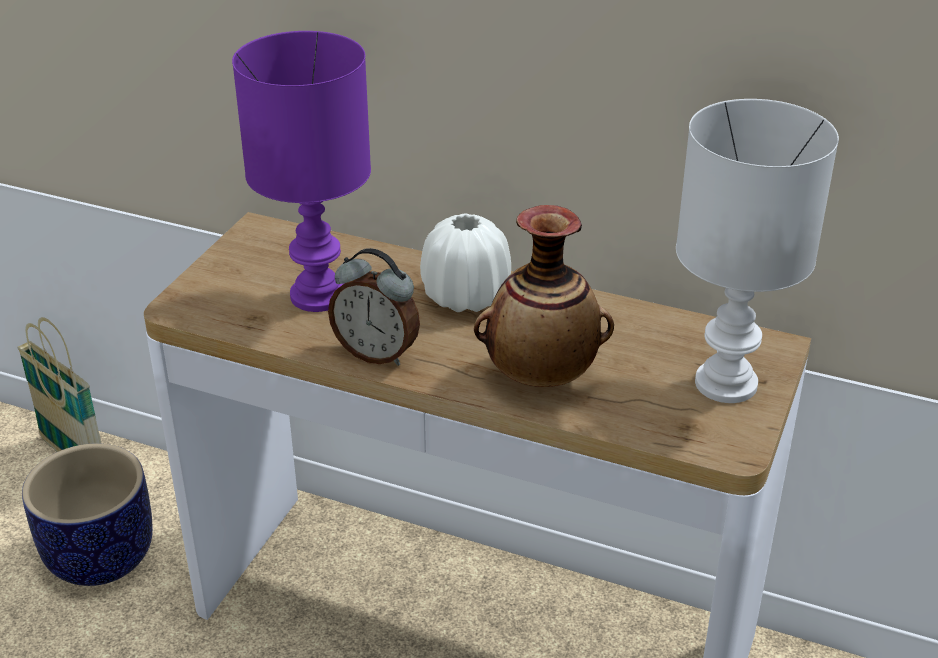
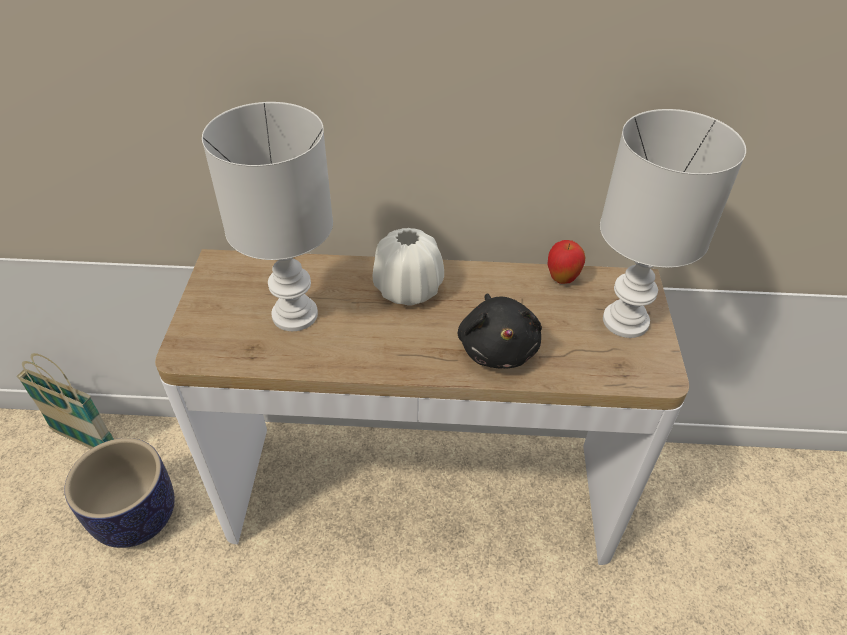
camera: 20 degrees left, 10 degrees up
(316, 295) = (293, 314): purple table lamp -> white table lamp
(377, 353) = (366, 357): alarm clock -> none
(541, 376) = (497, 347): vase -> black plush toy
(670, 323) = (562, 279): none -> apple

